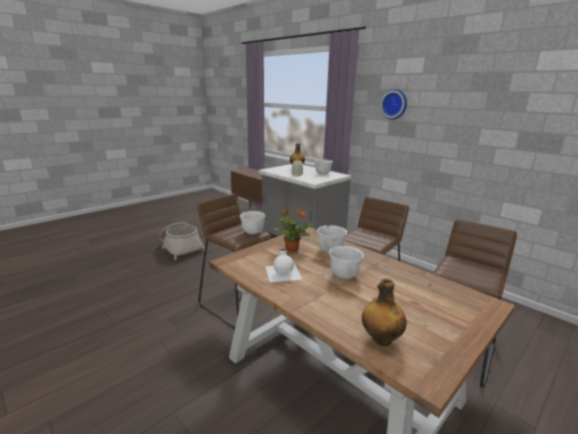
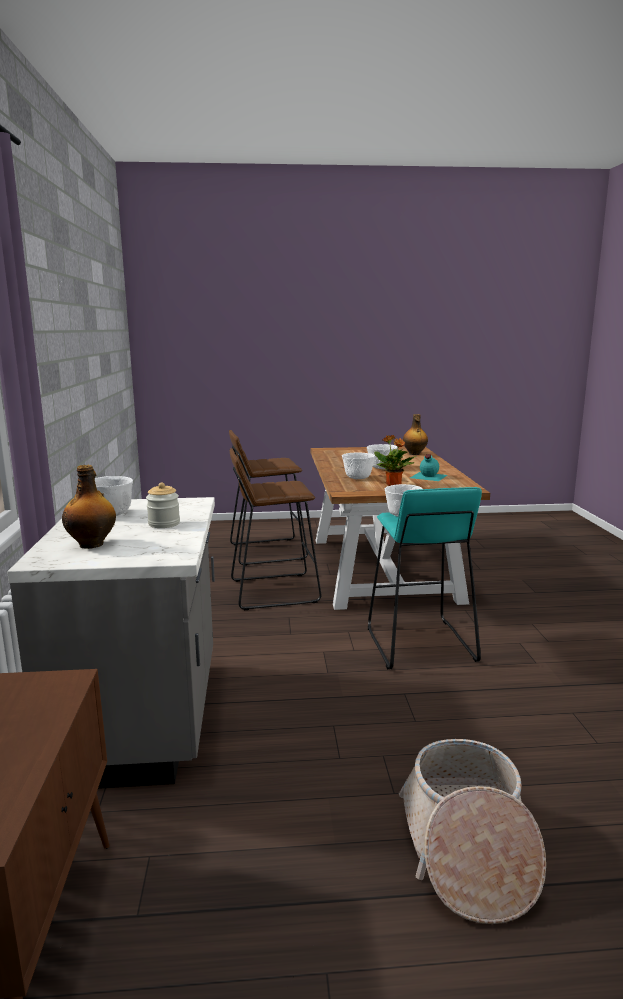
camera: 140 degrees left, 5 degrees down
(238, 304) = (419, 644): brown stool -> turquoise stool
(283, 272) = (427, 476): white bottle -> turquoise bottle
(394, 104) = (42, 329): wall clock -> none

